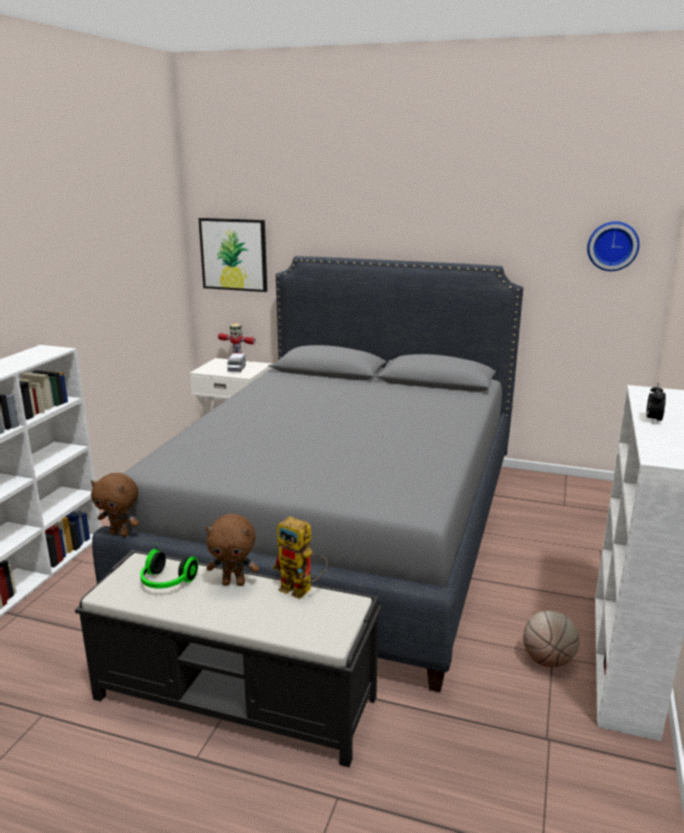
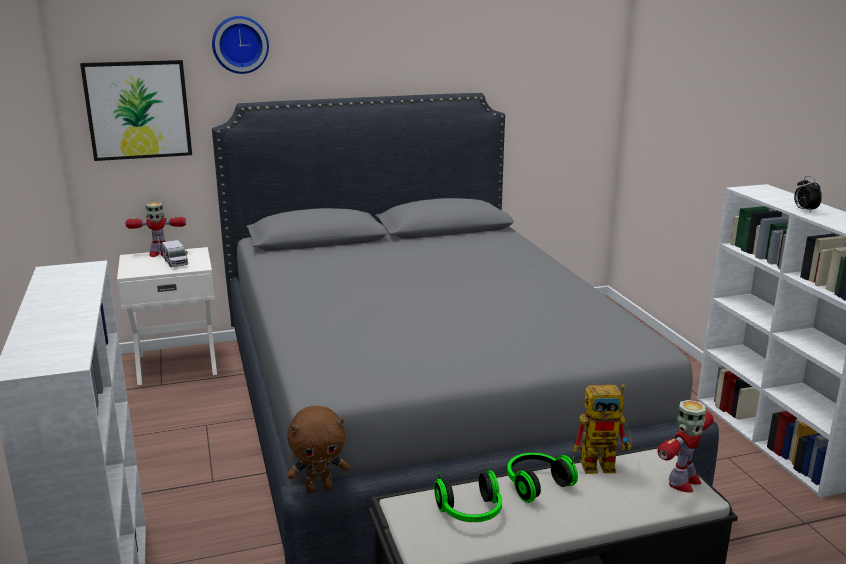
camera: 35 degrees left, 0 degrees up
(234, 583) = (535, 484): brown plush toy -> headphones
(336, 626) = (683, 482): none -> toy robot
(548, 660) = (730, 462): basketball -> none
(612, 246) = (576, 63): wall clock -> wall clock (240, 44)

